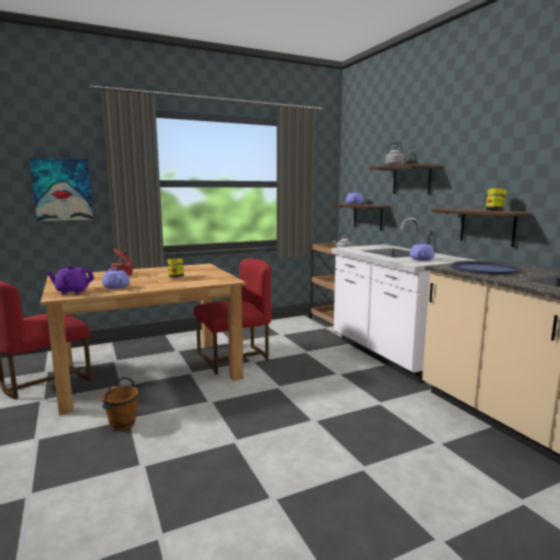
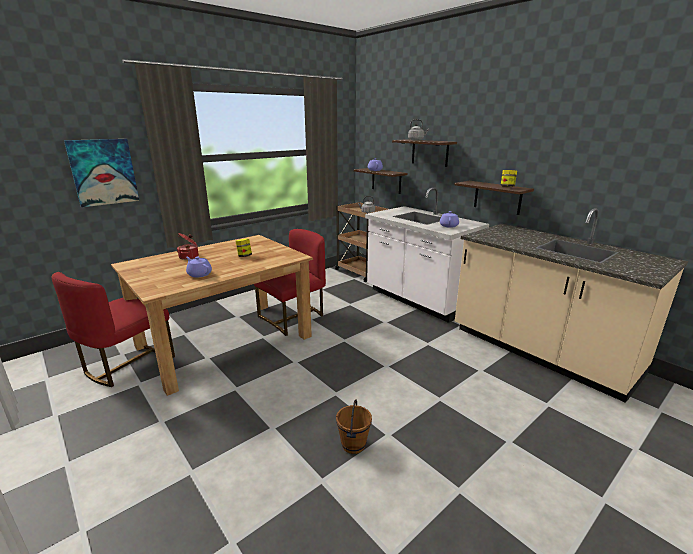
camera: 15 degrees left, 10 degrees up
(72, 292) = (162, 285): purple teapot -> none
(123, 425) = (233, 395): brown bucket -> brown bucket (354, 445)
(484, 269) = (505, 236): blue tray -> none

